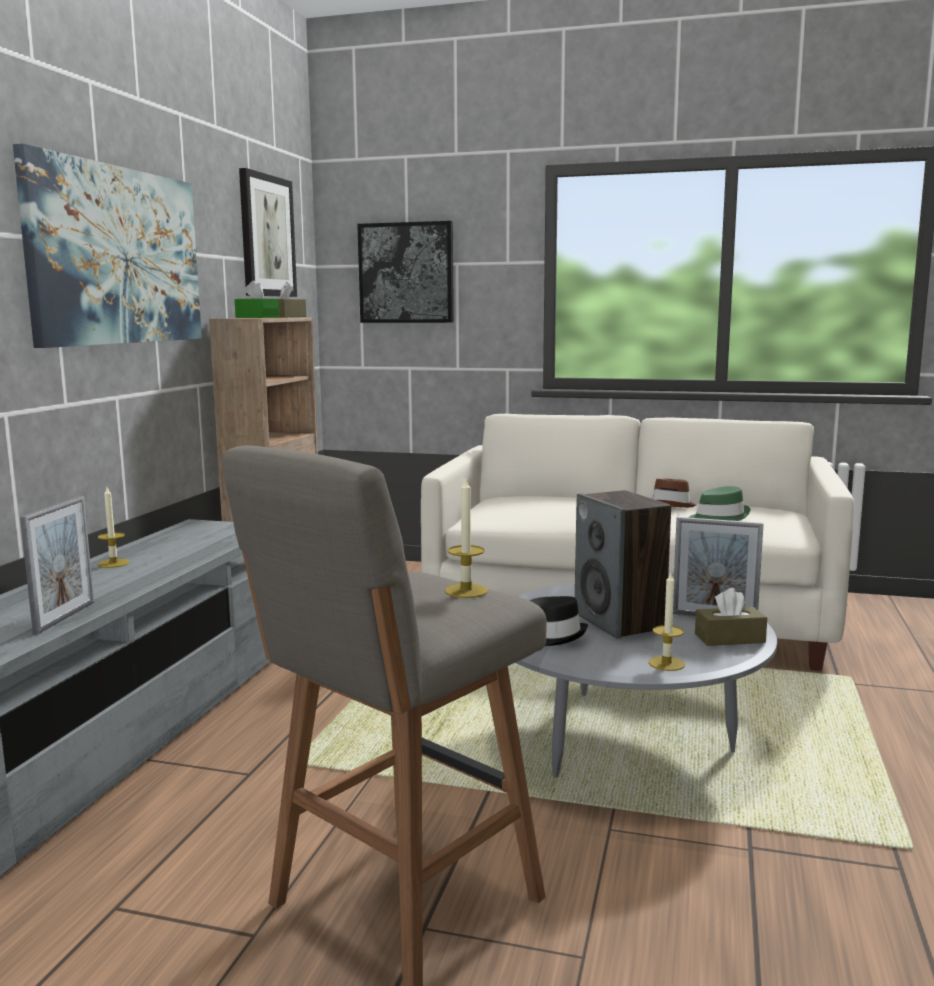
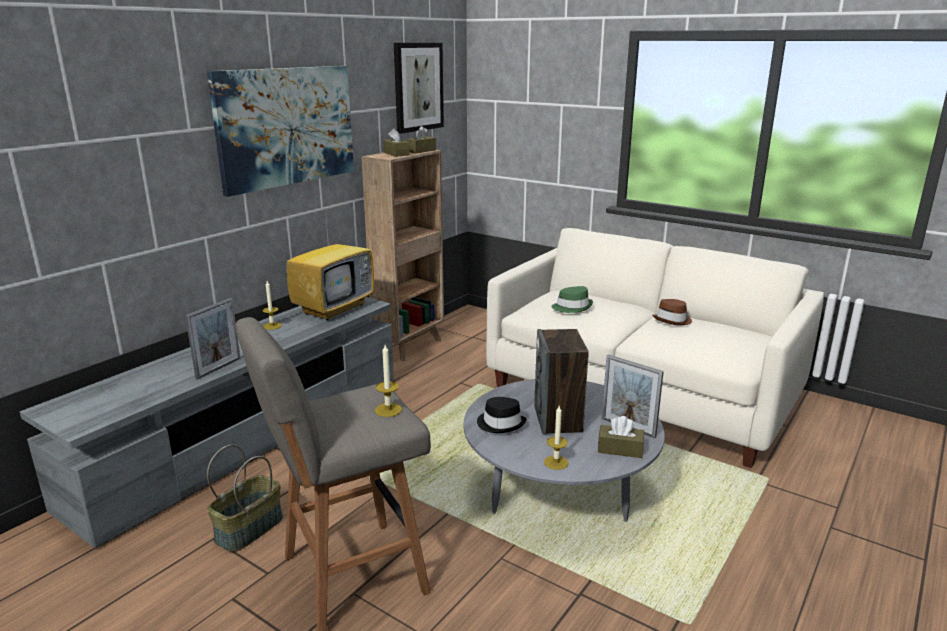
camera: 20 degrees right, 10 degrees up
(175, 878) = (249, 528): none -> basket
(199, 537) = (334, 308): none -> television
(257, 317) = (396, 154): green tissue box -> brown tissue box
(406, 273) = (526, 109): picture -> none
(719, 517) = (695, 339): green hat -> green hat (572, 307)

